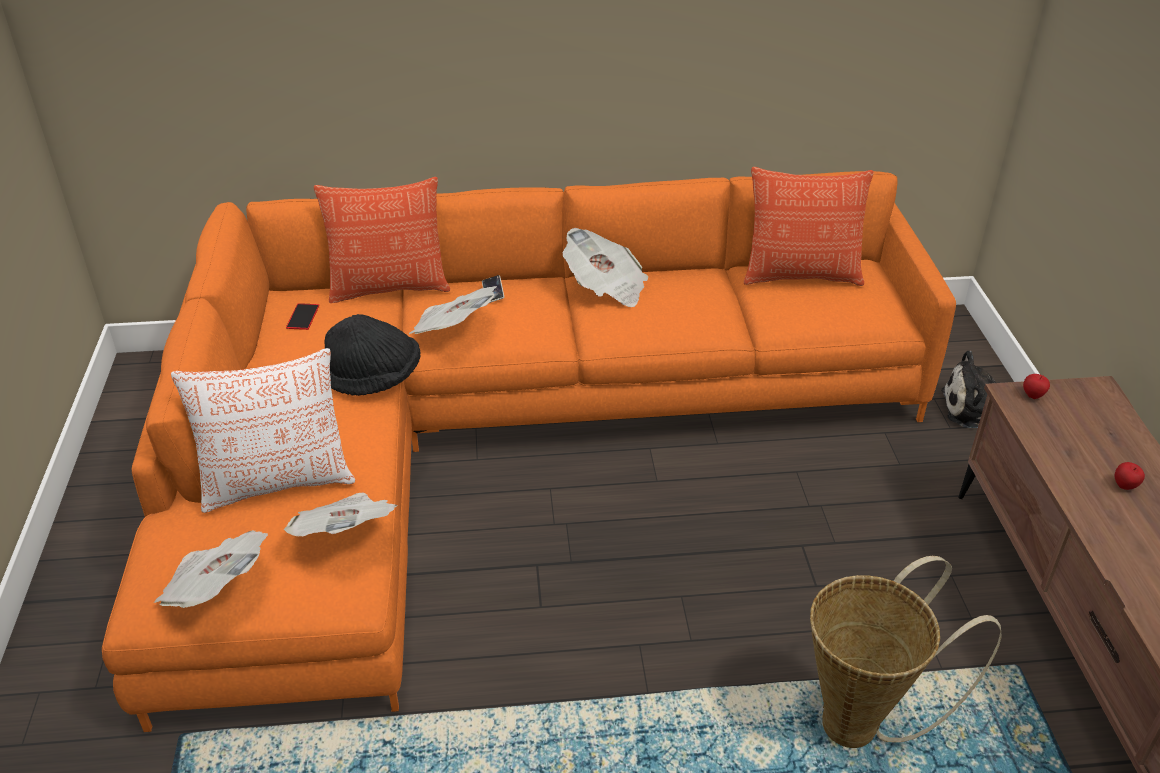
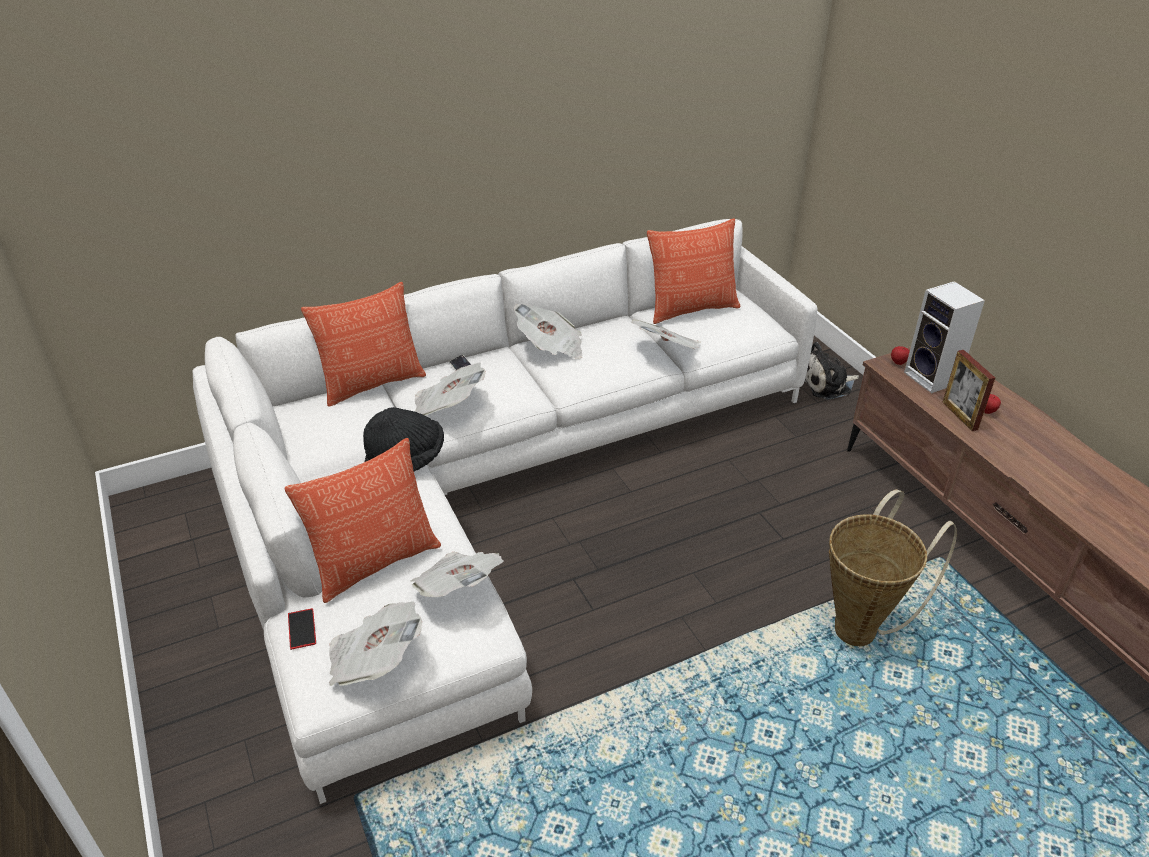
camera: 20 degrees left, 0 degrees up
(278, 483) = (375, 563): white pillow -> orange pillow
(303, 316) = (313, 422): phone -> phone (302, 629)
(496, 439) = (489, 489): orange sofa -> white sofa
(743, 319) = (667, 350): none -> newspaper
(1071, 426) = (933, 378): none -> speaker
(1081, 482) = (959, 415): none -> picture frame

